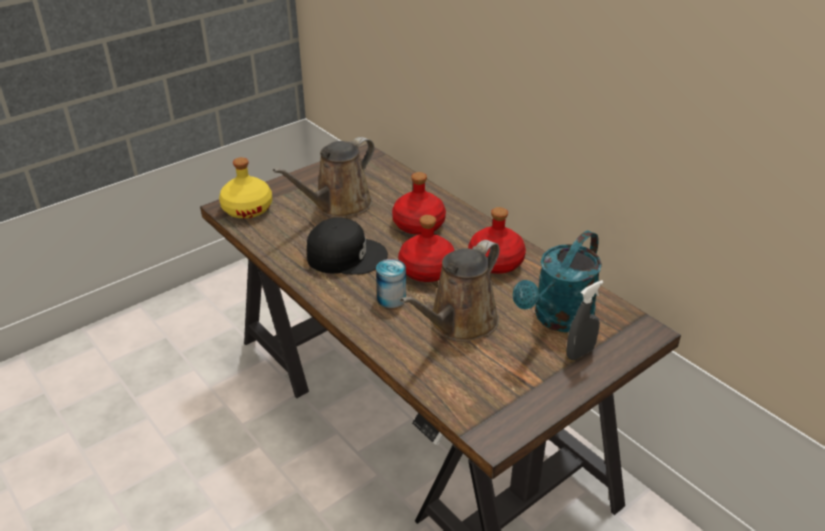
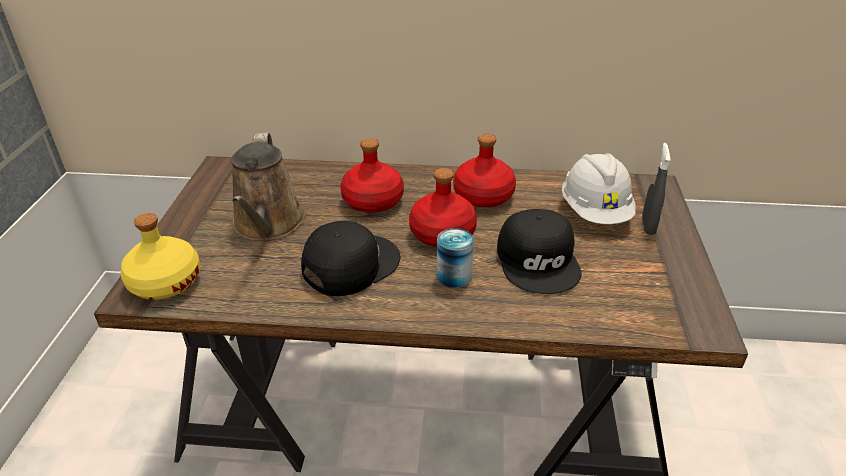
camera: 45 degrees left, 0 degrees up
(459, 323) = (539, 260): brown watering can -> black cap
(558, 319) = (595, 212): turquoise watering can -> white hard hat

